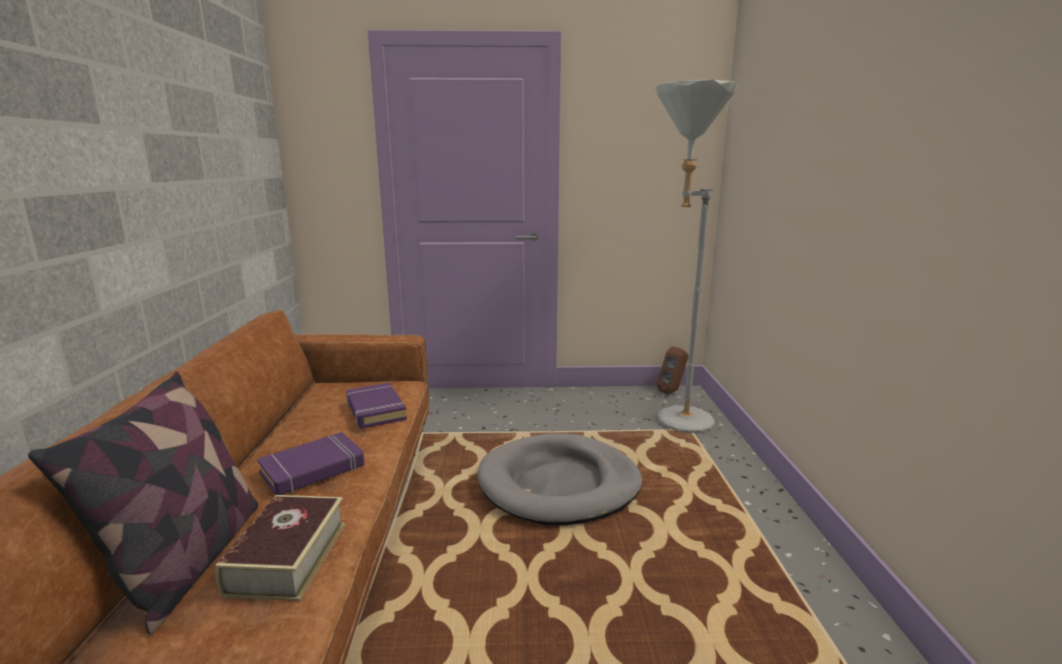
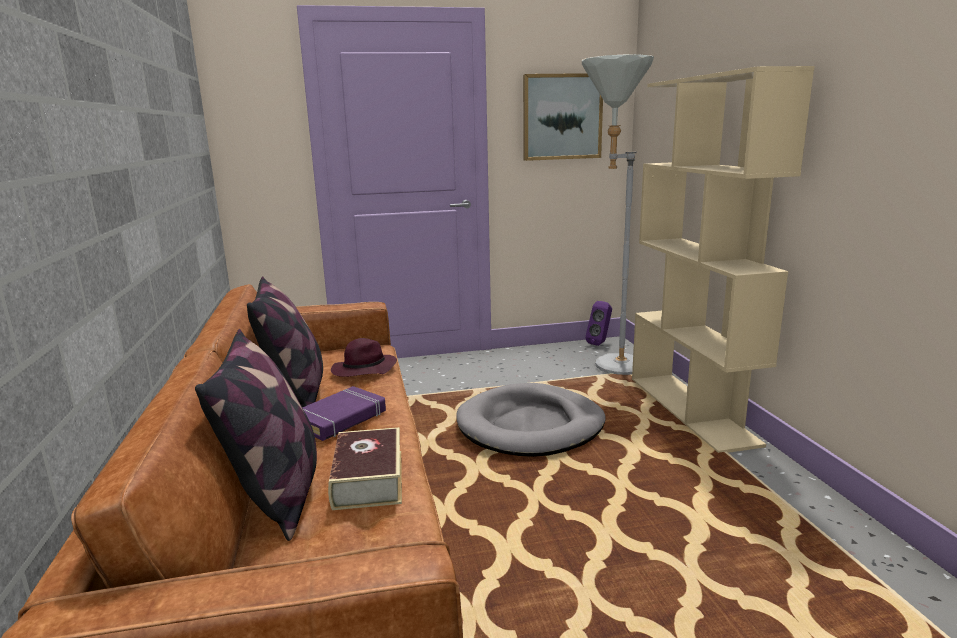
camera: 10 degrees left, 0 degrees up
(295, 429) = (295, 392): none -> pillow
(375, 410) = (363, 370): purple book -> purple hat
(642, 149) = (562, 117): none -> picture
(672, 391) = (600, 343): brown speaker -> purple speaker
(748, 487) = (692, 410): none -> beige bookcase

